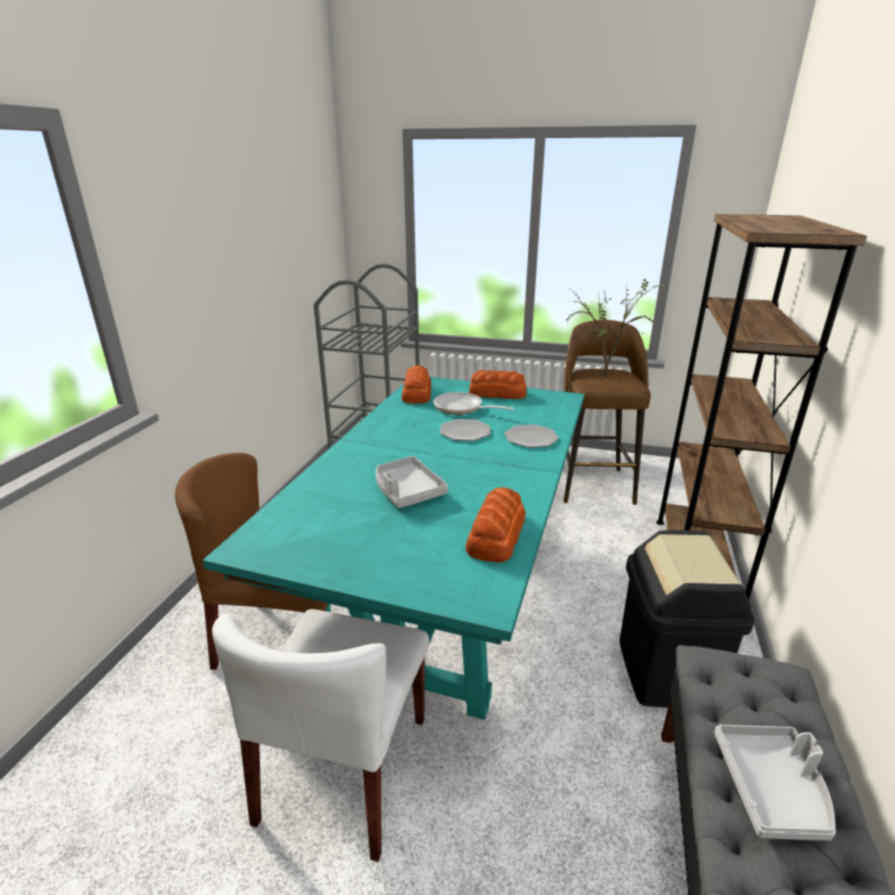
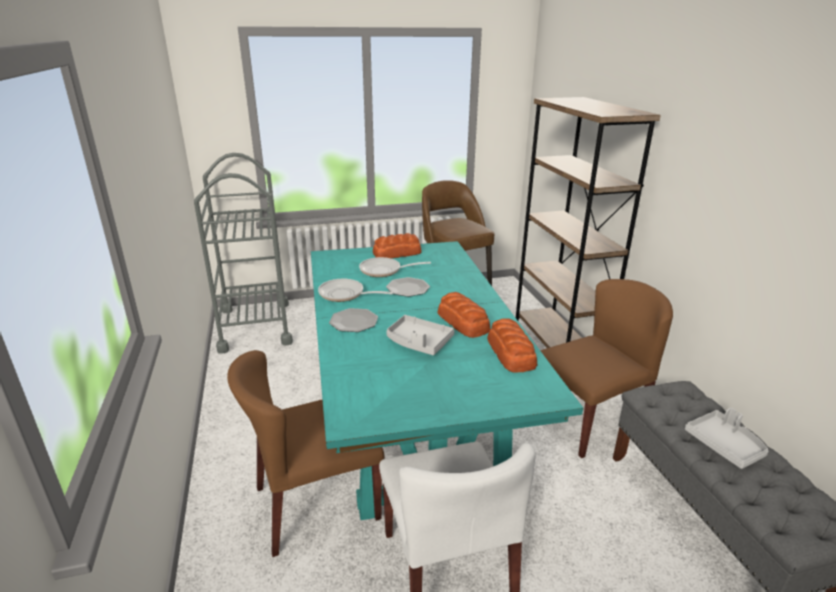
camera: 30 degrees left, 0 degrees up
(393, 423) = (345, 295): none -> frying pan
(416, 393) = (333, 266): bread -> bread (463, 323)
(531, 438) = (458, 281): plate -> plate (354, 321)
(606, 375) = (456, 224): potted plant -> none
(667, 672) = (589, 421): black trash can -> brown chair

